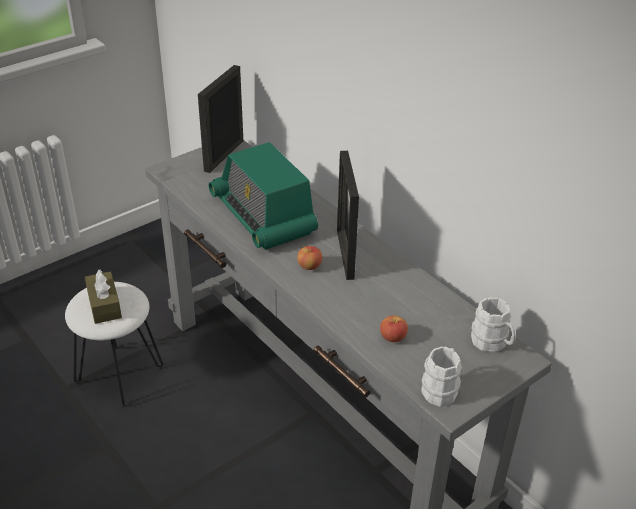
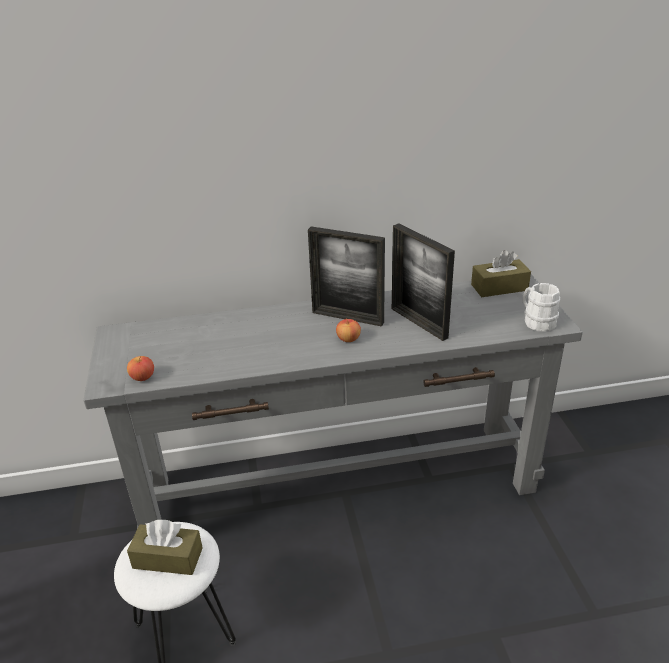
camera: 60 degrees left, 5 degrees down
(224, 155) = (126, 342): picture frame -> picture frame (419, 323)
(263, 216) = (252, 344): radio -> none
(393, 337) = (468, 325): apple -> apple (142, 377)
(492, 343) = (499, 287): white mug -> brown tissue box

